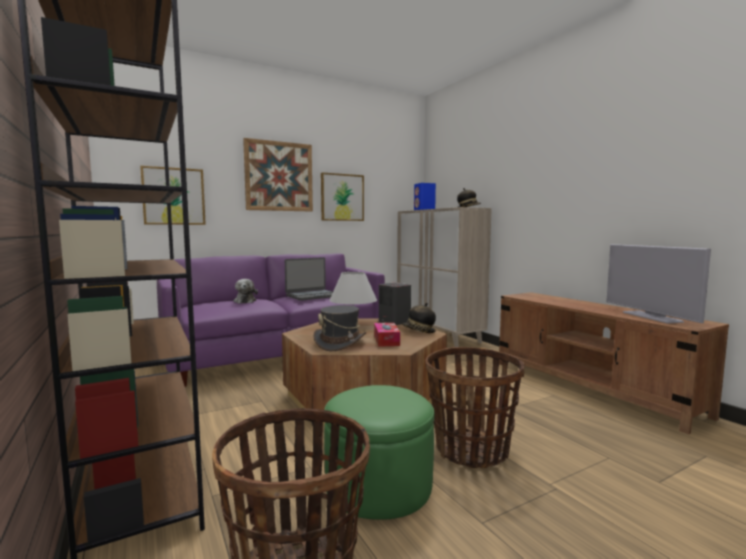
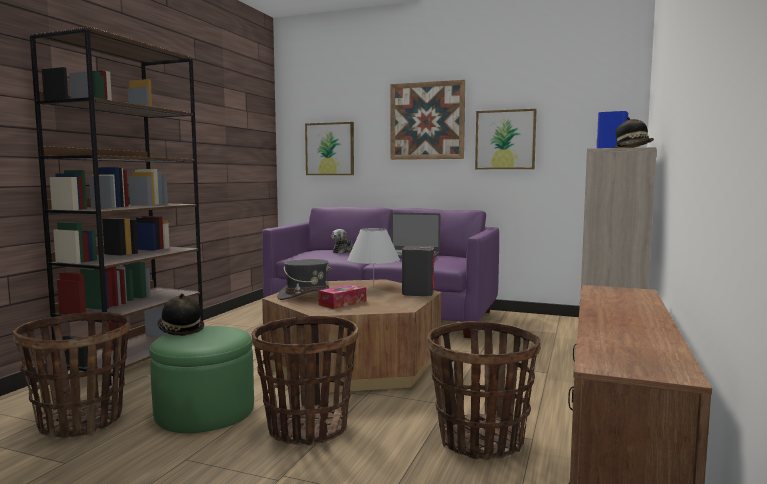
camera: 50 degrees right, 0 degrees up
(418, 331) = (399, 304): hat -> hat (180, 330)
(545, 407) = (481, 440): none -> basket
(651, 317) = (625, 346): television -> none

